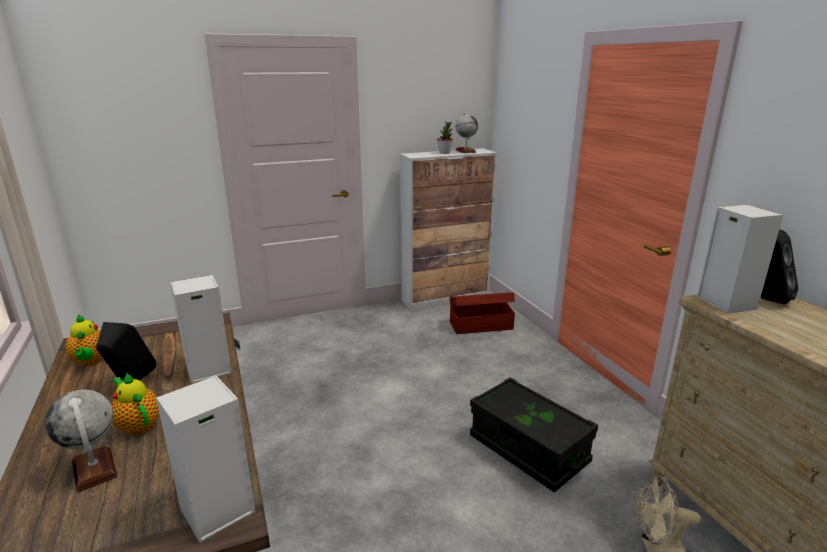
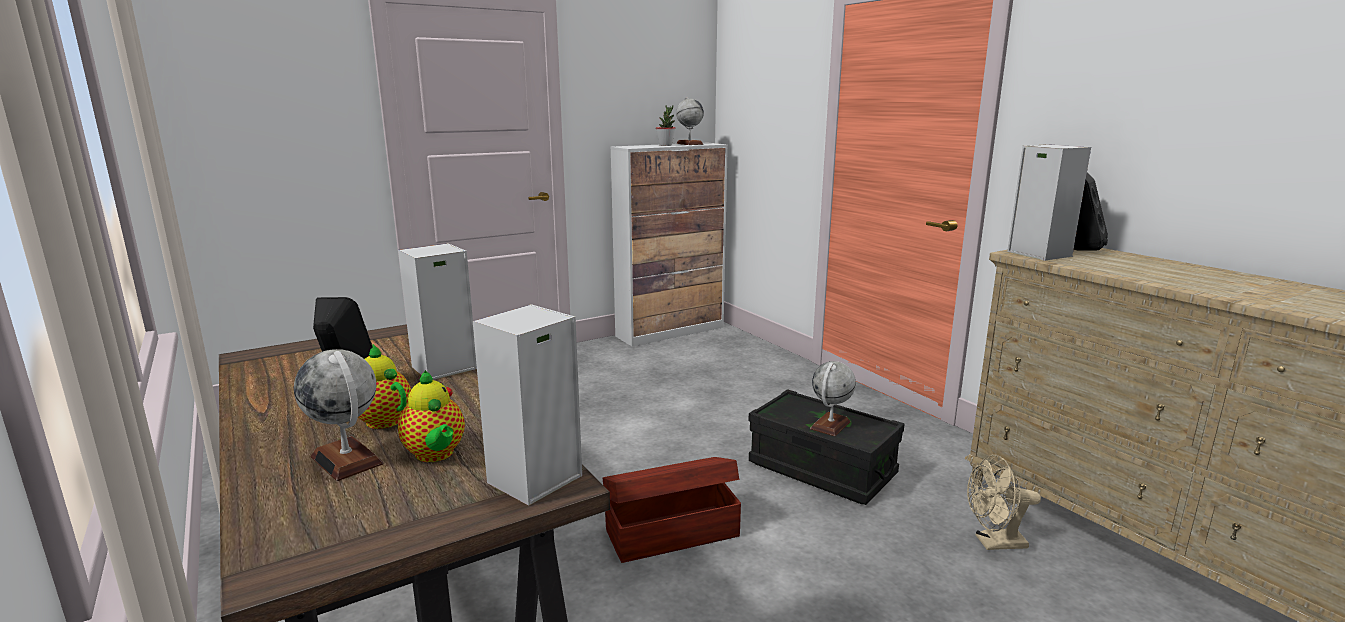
camera: 10 degrees left, 5 degrees down
(90, 361) = (274, 371): teapot -> teapot (435, 455)
(480, 325) = (723, 355): brown storage box -> brown storage box (670, 532)
(534, 419) = (830, 425): none -> globe

